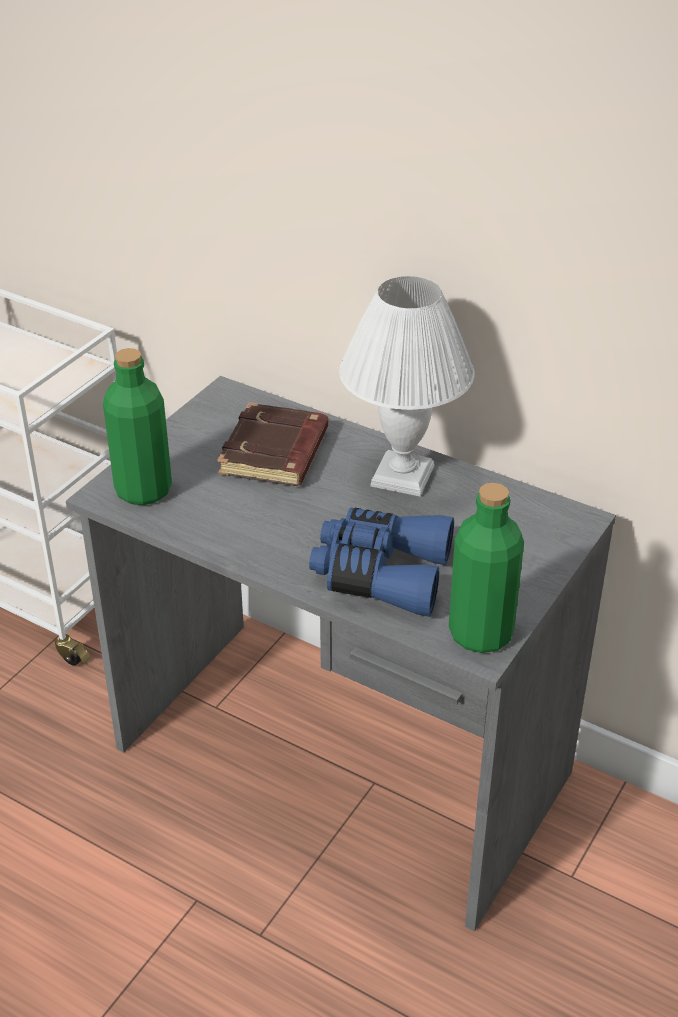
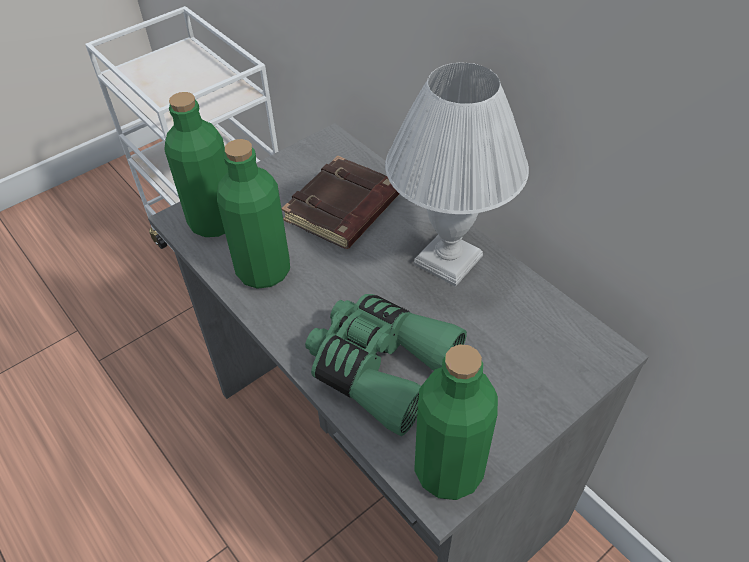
camera: 20 degrees right, 10 degrees up
(222, 522) = (263, 270): none -> green bottle
(381, 573) = (380, 366): blue binoculars -> green binoculars

